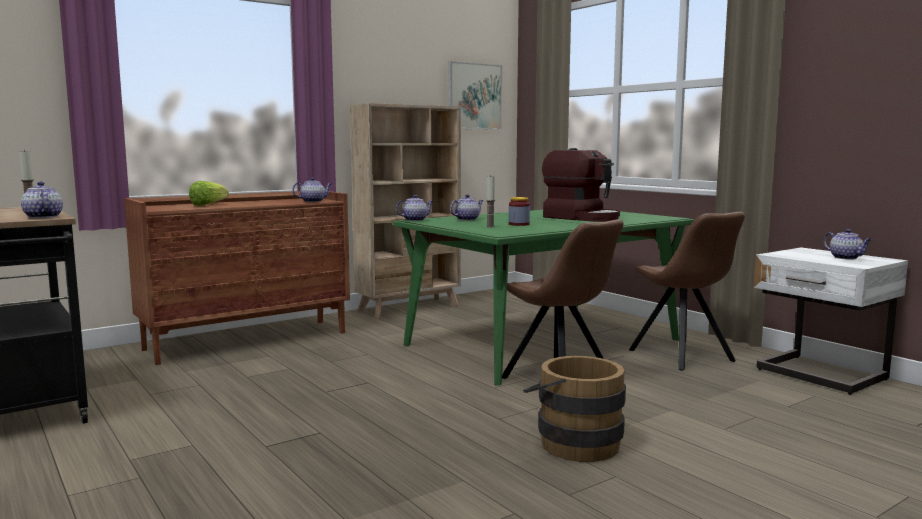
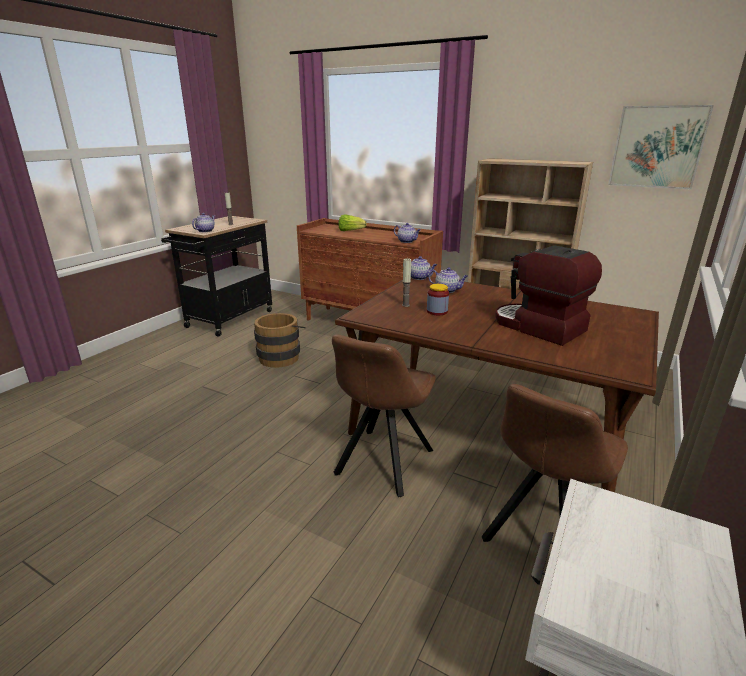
camera: 65 degrees right, 15 degrees up
(543, 342) = (488, 429): green dining table -> brown dining table
(573, 442) = (241, 498): brown bucket -> brown bucket (281, 356)
(582, 218) = (538, 327): coffee machine -> coffee machine turned 120 degrees clockwise
(846, 258) = (653, 590): teapot -> none

